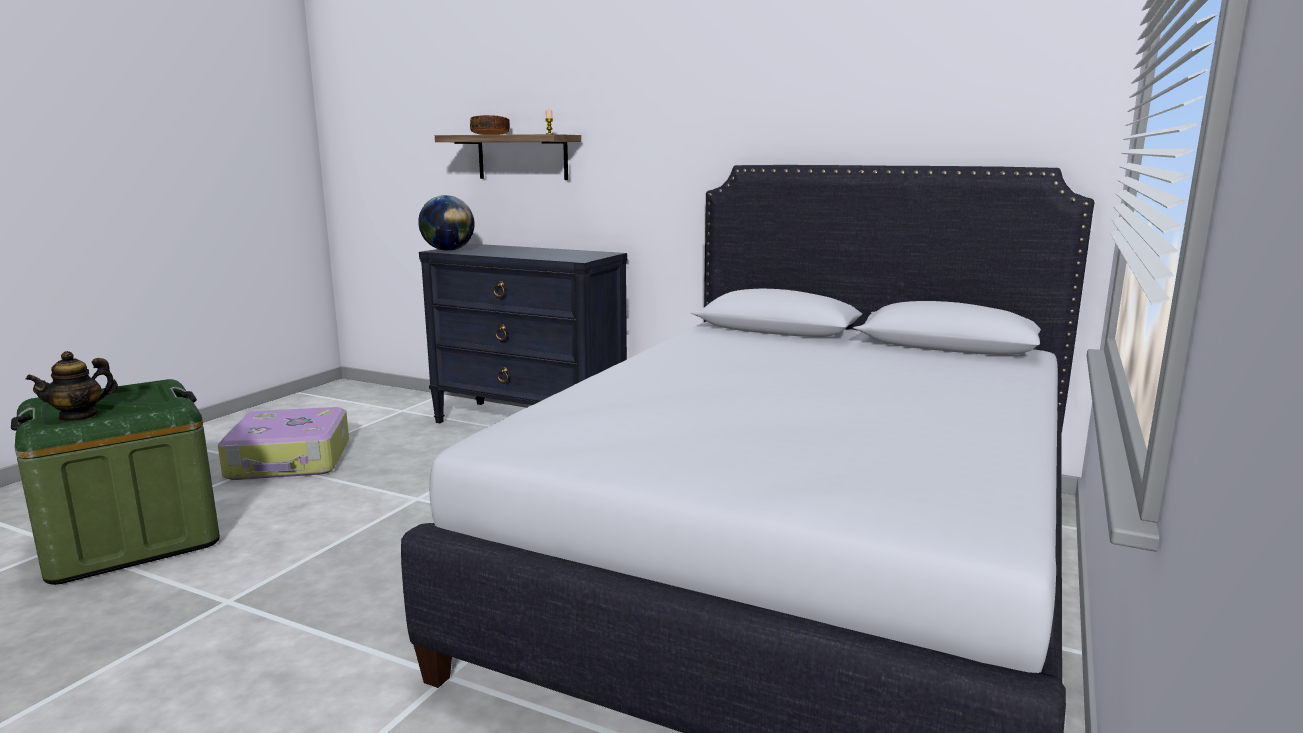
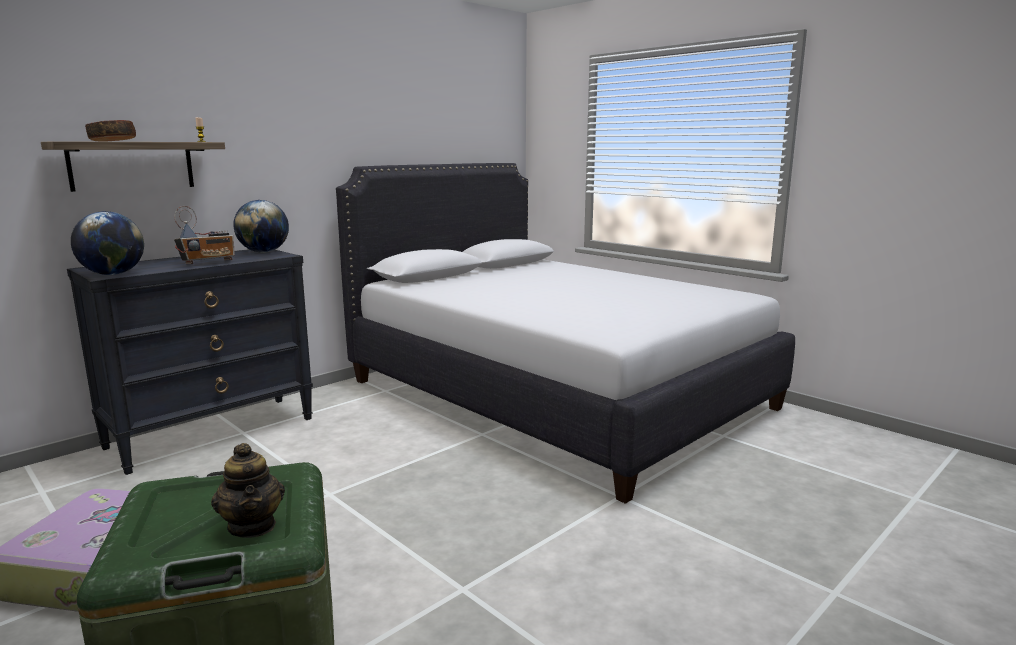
camera: 70 degrees left, 0 degrees up
(517, 254) = (208, 263): none -> radio
(593, 255) = (264, 252): none -> globe

